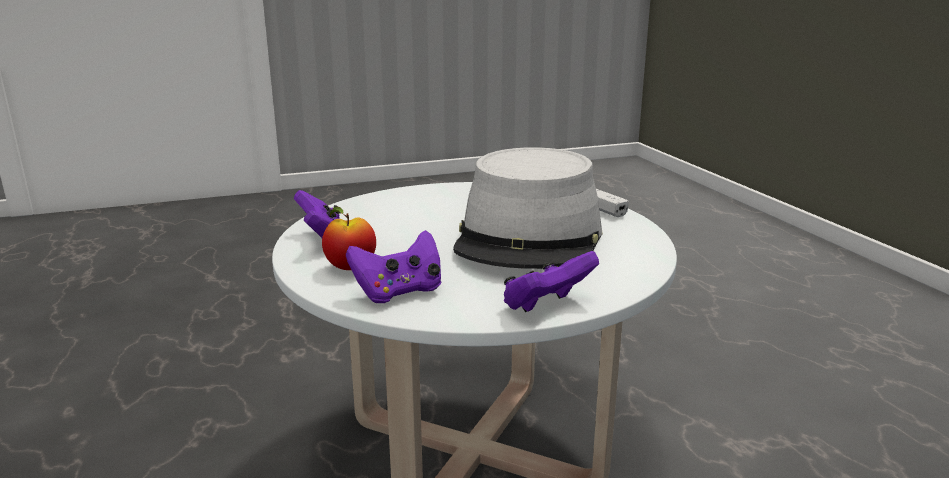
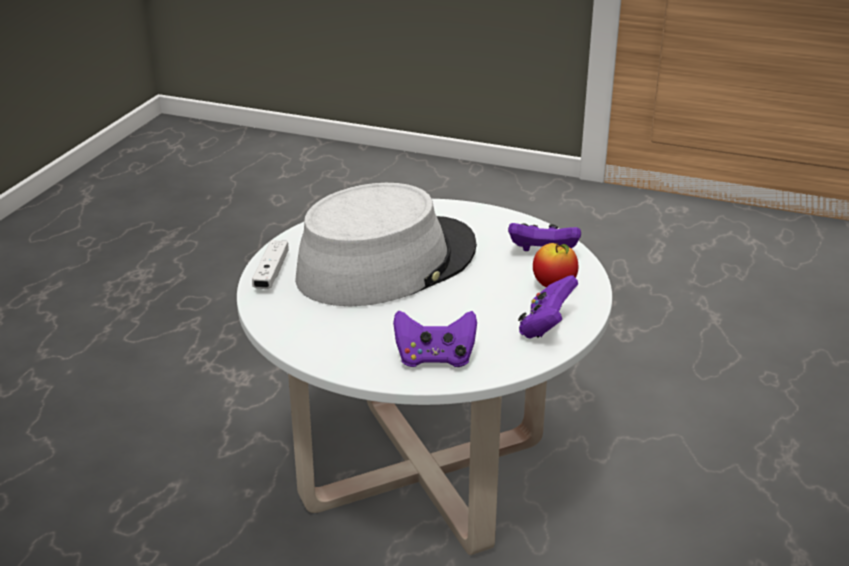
camera: 140 degrees left, 10 degrees up
(546, 306) = (471, 212): purple game controller -> purple game controller (435, 358)

